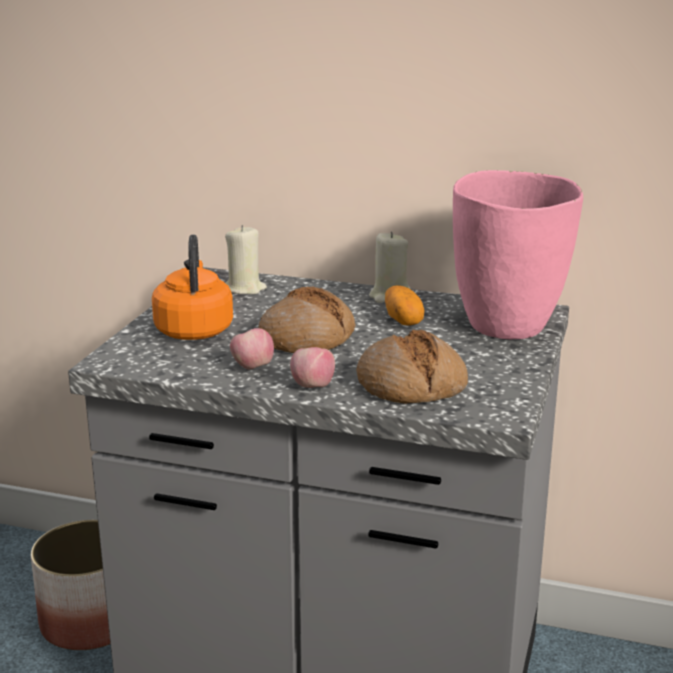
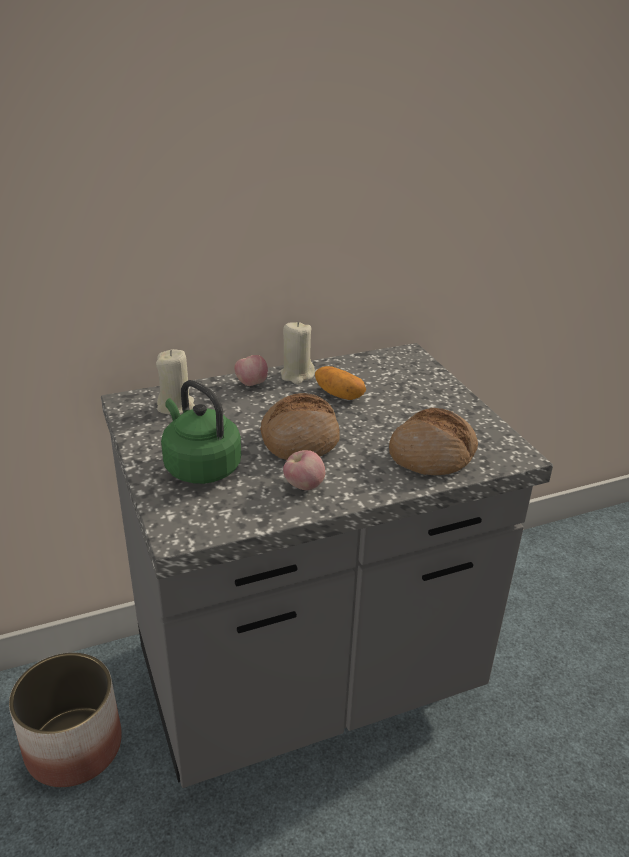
camera: 40 degrees left, 10 degrees up
(194, 330) = (200, 466): orange kettle -> green kettle
(313, 386) = (373, 485): apple -> apple (251, 384)
(508, 326) = (411, 375): pink vase -> none

